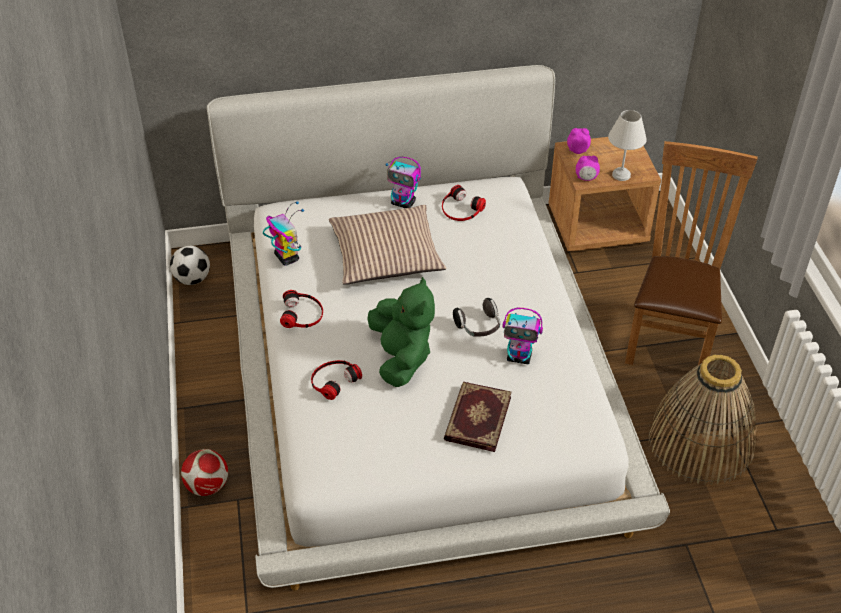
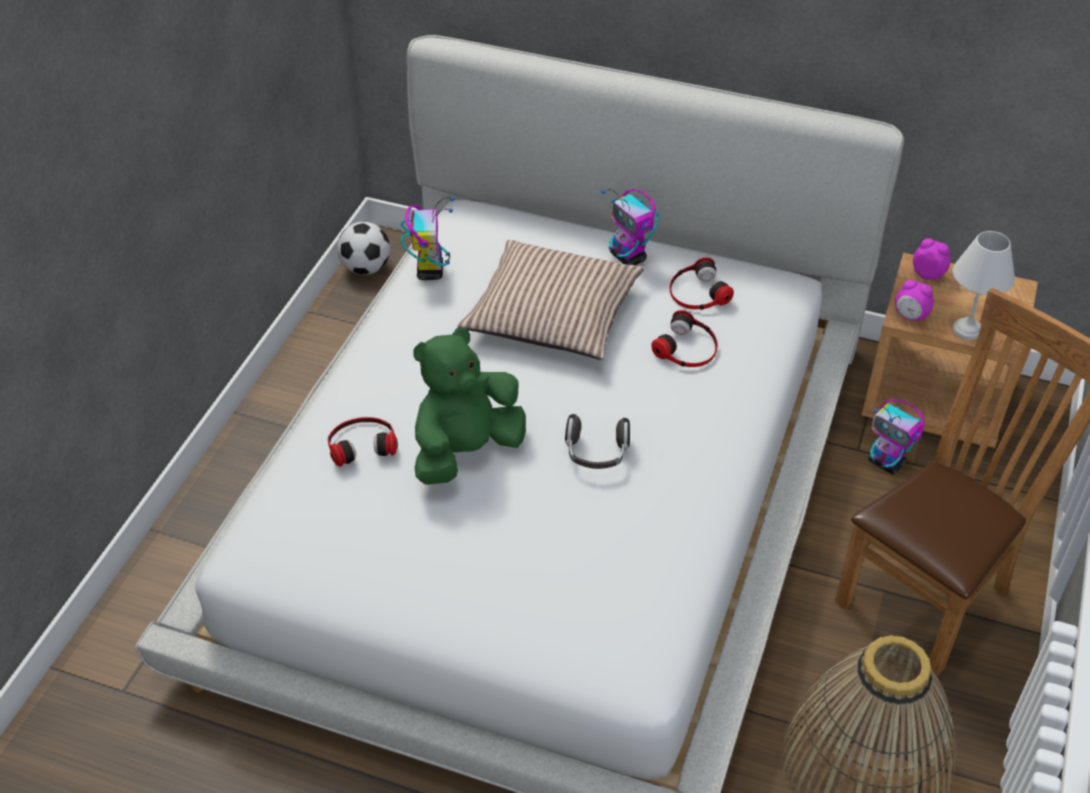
camera: 30 degrees right, 0 degrees up
(207, 486) = (196, 518): football -> none
(302, 314) = (392, 346): headphones -> headphones (687, 348)
(401, 358) = (466, 451): green plush toy -> green plush toy turned 150 degrees counterclockwise
(476, 418) = (498, 572): book -> none
(519, 357) = (620, 517): toy robot -> toy robot (887, 463)

